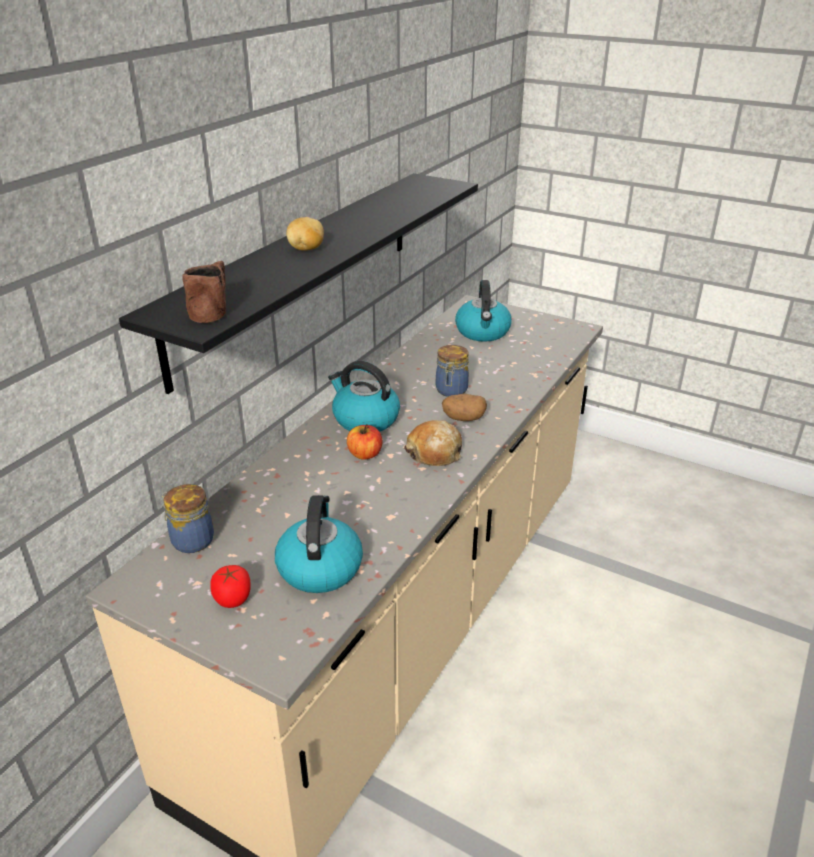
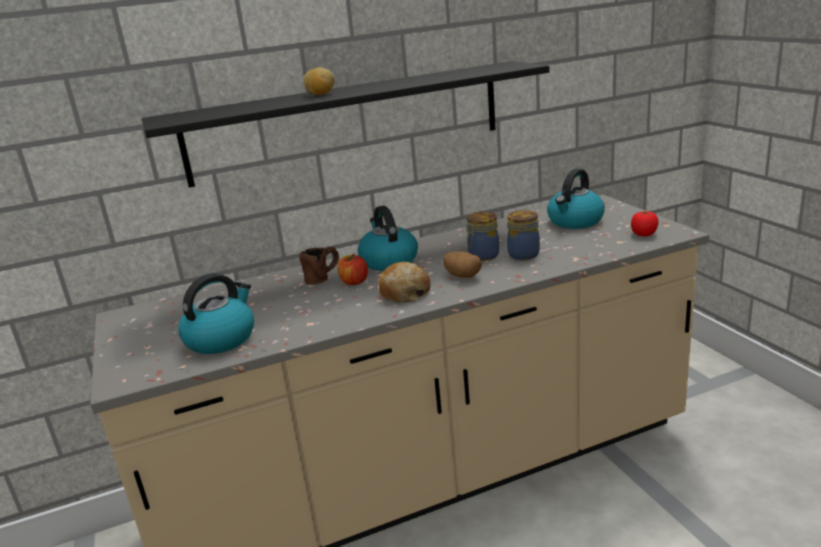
camera: 40 degrees right, 10 degrees down
(191, 540) = (181, 302): jar -> jar (522, 254)
(213, 310) = (189, 117): brown mug -> brown mug (323, 277)
(233, 598) = (152, 339): tomato -> tomato (644, 234)

